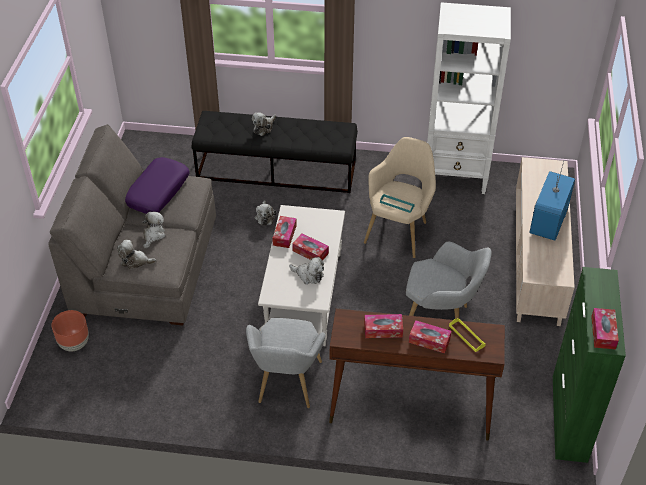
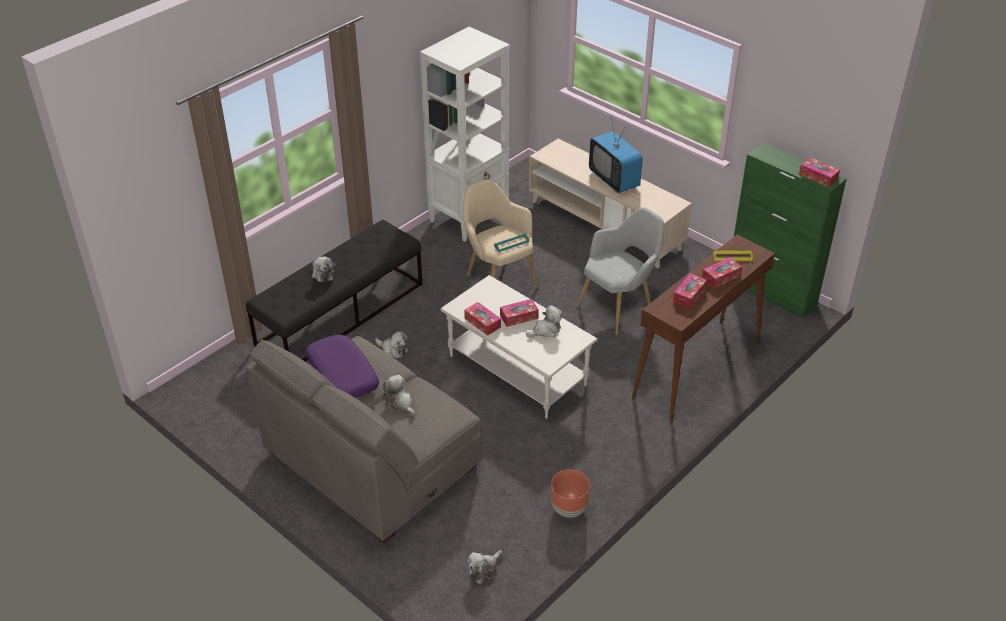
camera: 55 degrees left, 5 degrees down
(74, 343) = (423, 558): brown planter -> brown planter (568, 509)
(135, 261) = (422, 429): plush toy -> plush toy (484, 570)
(286, 386) = (610, 430): grey armchair -> none

